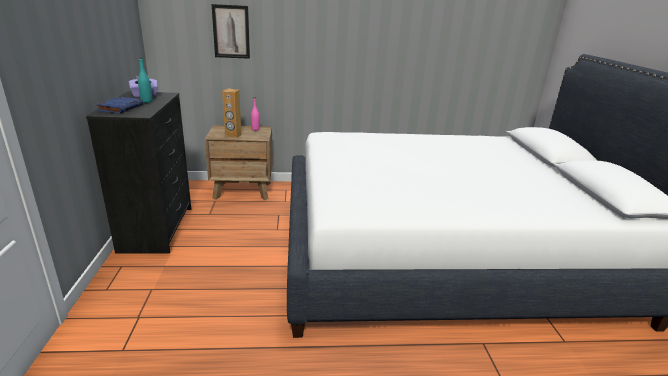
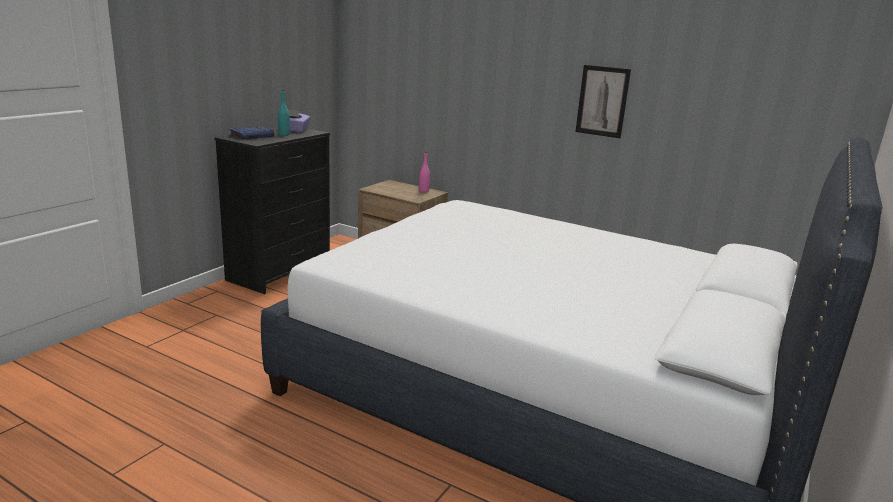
camera: 35 degrees right, 5 degrees down
(231, 32) = (417, 74): picture -> picture (602, 101)
(233, 135) = (390, 192): brown speaker -> none

